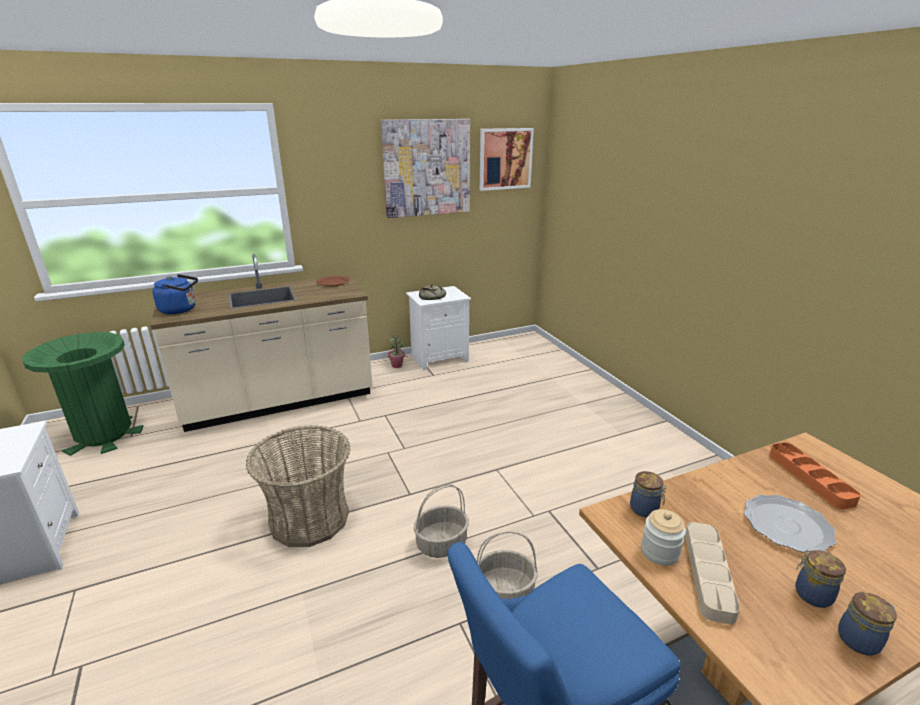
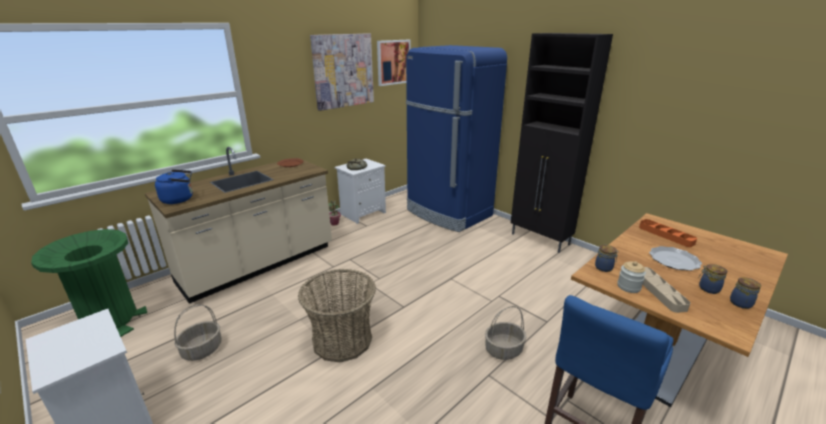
camera: 20 degrees left, 0 degrees up
(442, 543) = (446, 332): basket -> basket (202, 349)
(552, 376) = (448, 213): none -> blue fridge
(668, 440) = (540, 239): none -> black cabinet

